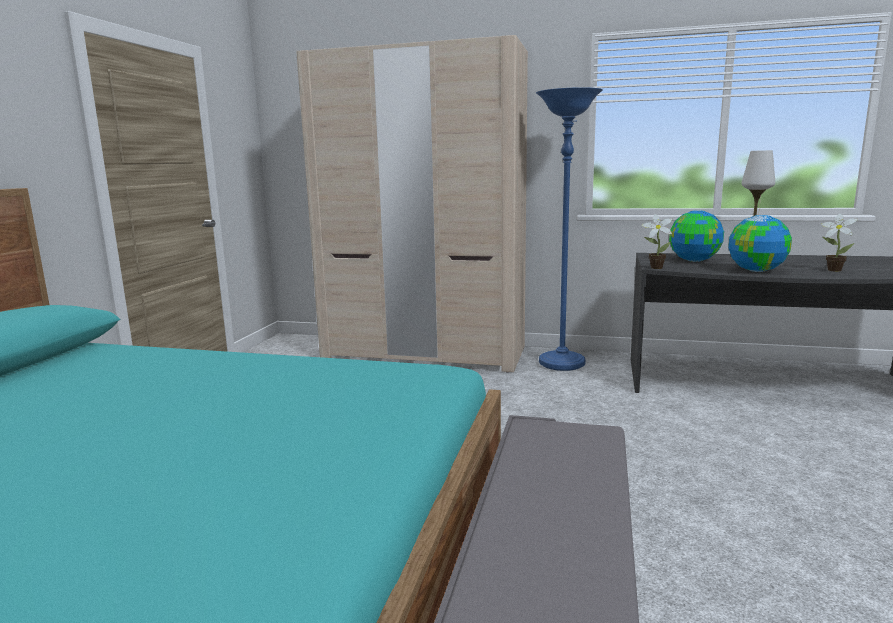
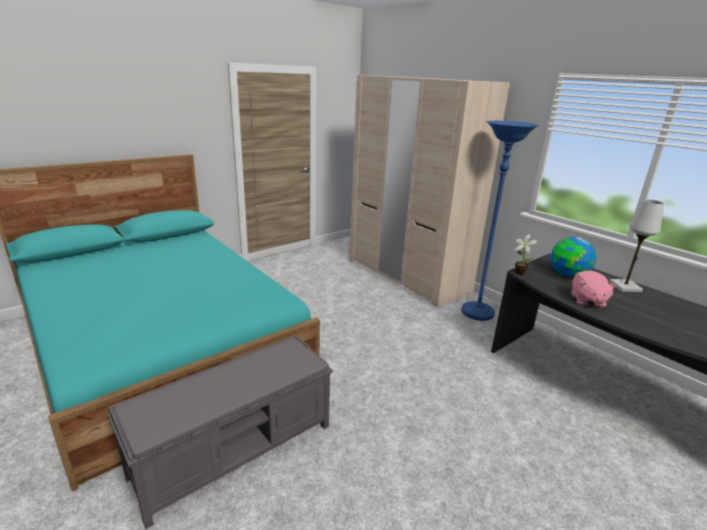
camera: 35 degrees right, 10 degrees up
(756, 270) = (587, 301): globe -> pink plush toy
(832, 270) = (655, 322): potted plant -> none

